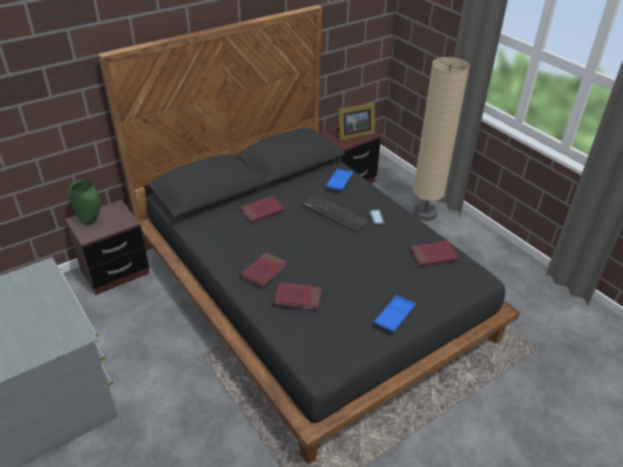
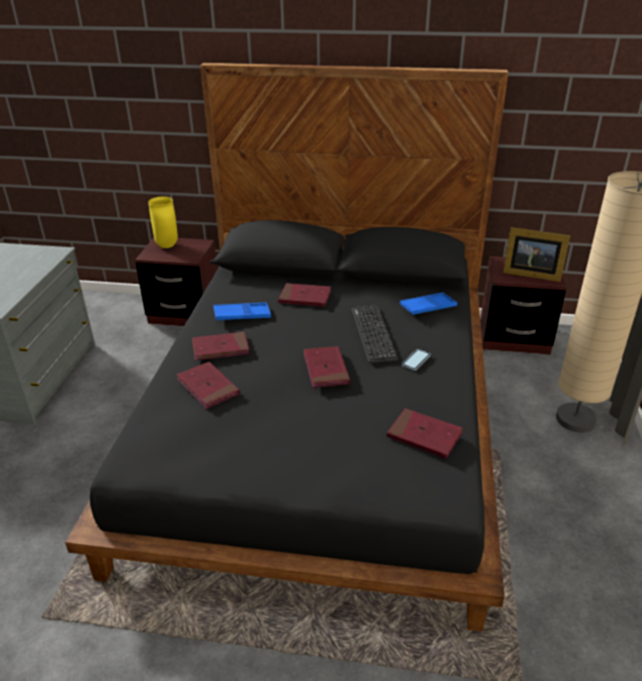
camera: 45 degrees right, 5 degrees down
(91, 221) = (168, 245): green vase -> yellow vase
(342, 248) = (326, 369): none -> red book
(394, 316) = (275, 467): blue tray -> blue tray (242, 315)

